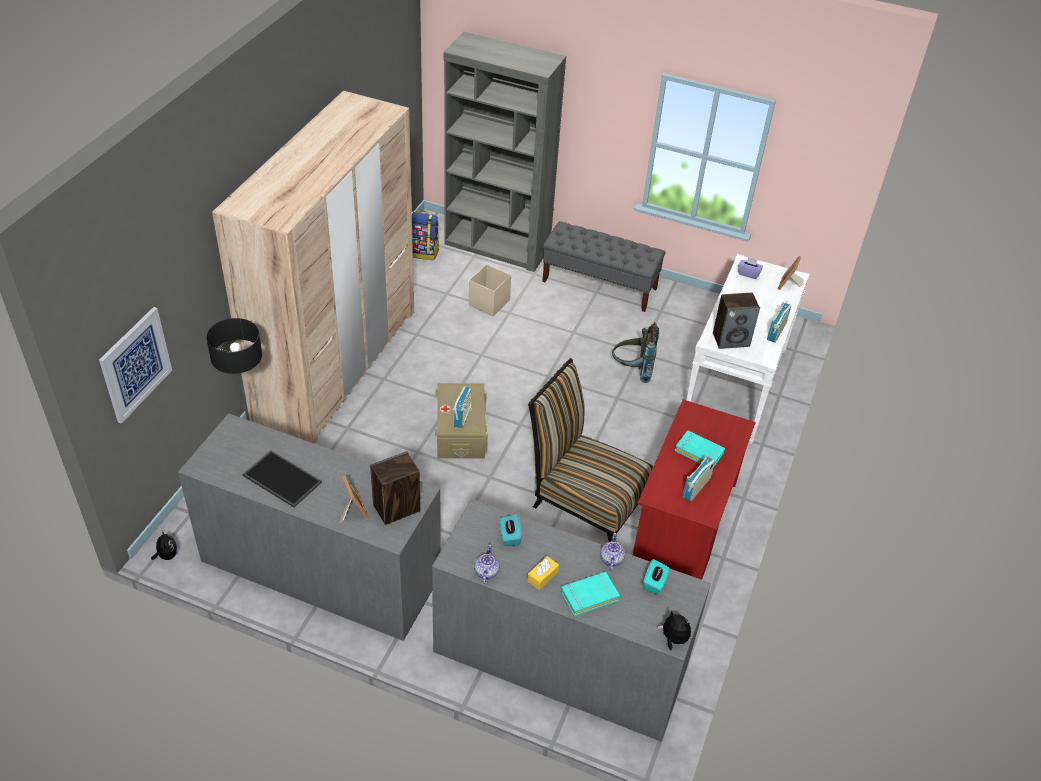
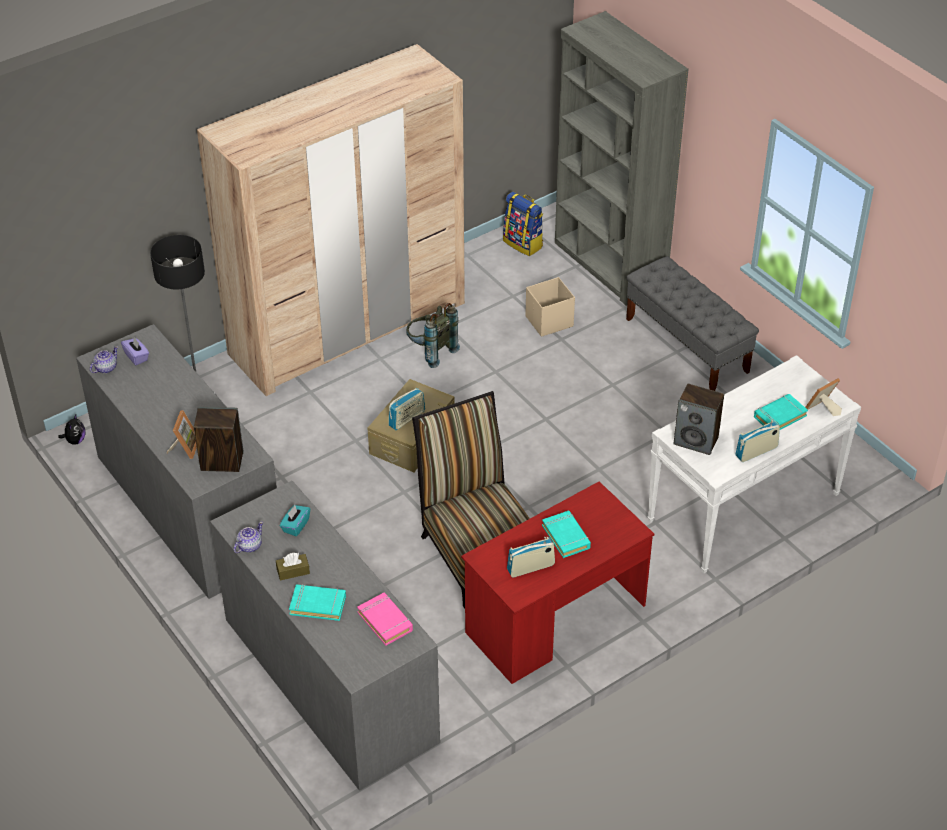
camera: 35 degrees right, 0 degrees up
(135, 364) = (78, 248): picture -> none
(280, 479) = (149, 397): tray -> none
(542, 576) = (293, 571): yellow tissue box -> brown tissue box
(611, 559) = (365, 585): teapot -> teapot (105, 368)
(632, 370) = (641, 448): grey backpack -> grey backpack (430, 351)
(654, 583) = (385, 621): turquoise tissue box -> pink book
(673, 639) = (357, 673): plush toy -> none
(748, 273) = (787, 381): purple tissue box -> purple tissue box (136, 357)
(767, 300) = (779, 416): none -> turquoise book

